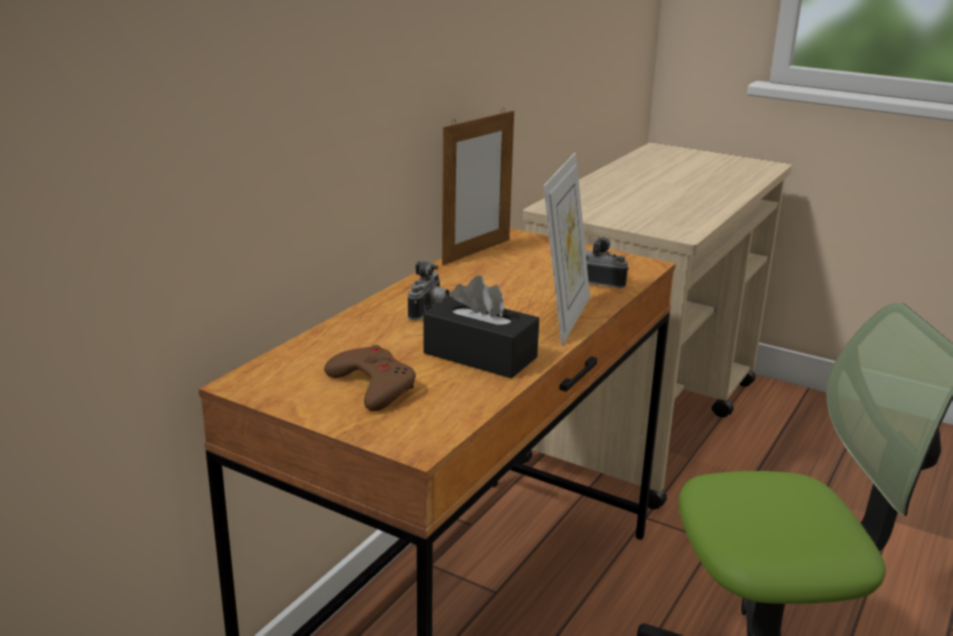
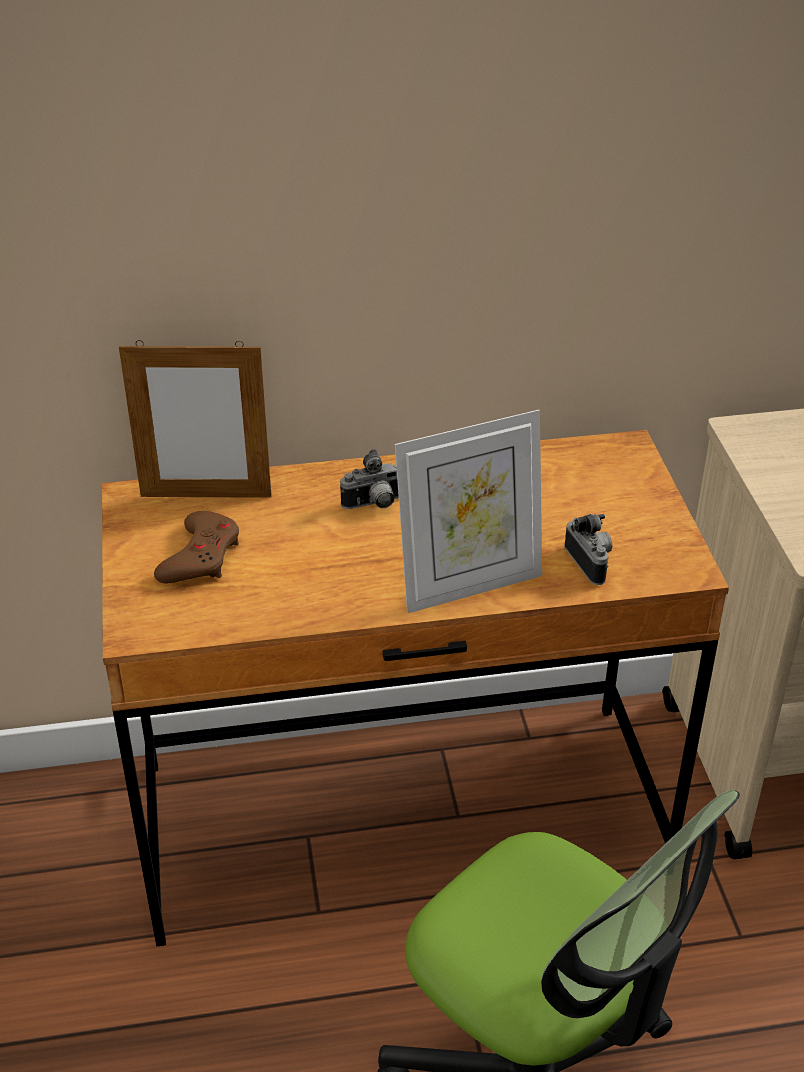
camera: 50 degrees right, 15 degrees up
(476, 252) = (550, 453): picture frame -> picture frame (206, 496)
(480, 355) = (324, 579): black tissue box -> none

